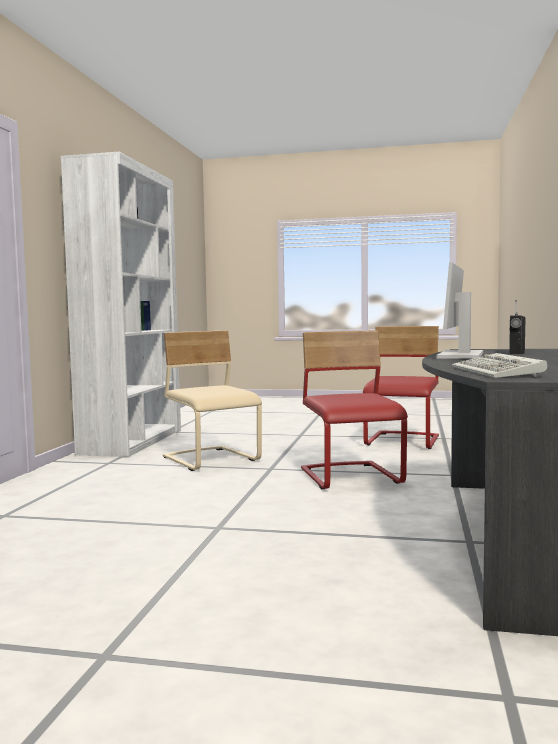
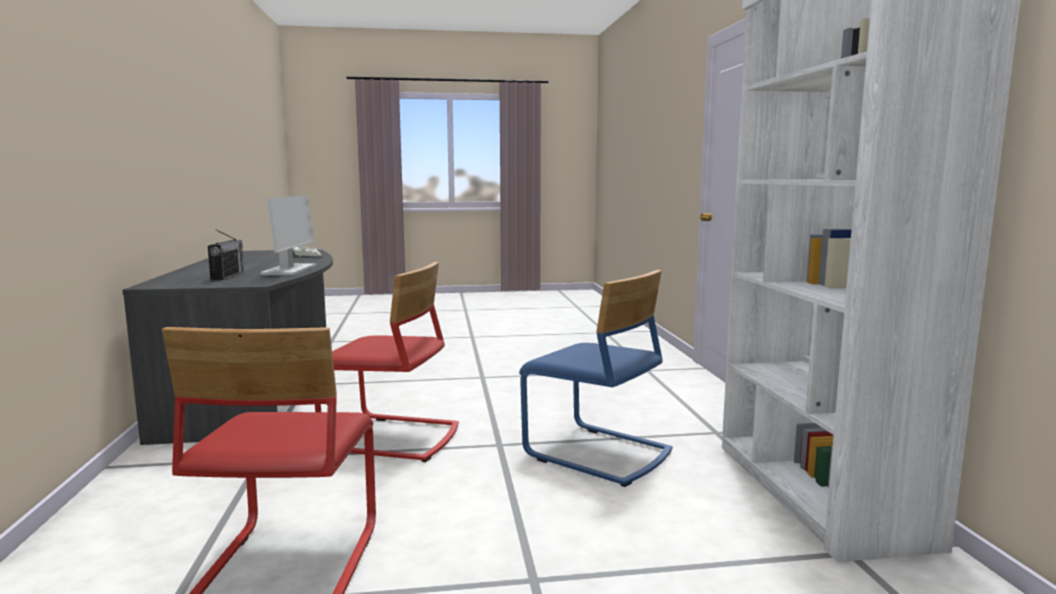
camera: 160 degrees right, 5 degrees up
(212, 460) = (597, 454): beige chair -> blue chair
(351, 477) = (391, 439): red chair -> red chair turned 45 degrees counterclockwise

